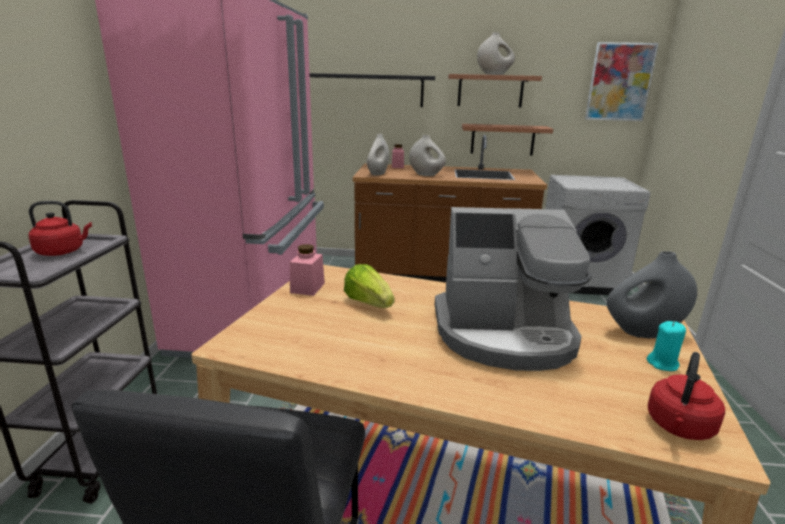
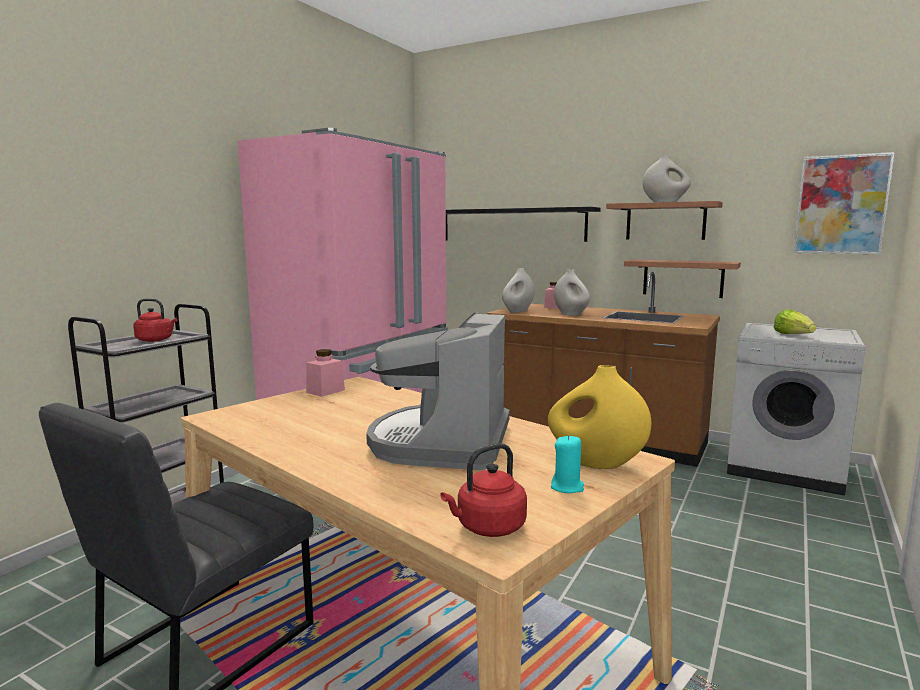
camera: 25 degrees right, 10 degrees down
(369, 303) = (358, 407): lettuce -> lettuce (793, 335)
(504, 334) = (442, 442): coffee machine -> coffee machine turned 75 degrees clockwise
(643, 332) = (595, 463): grey vase -> yellow vase

